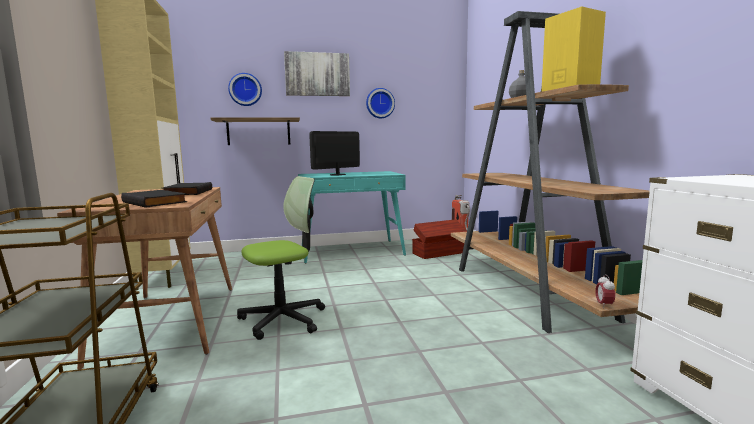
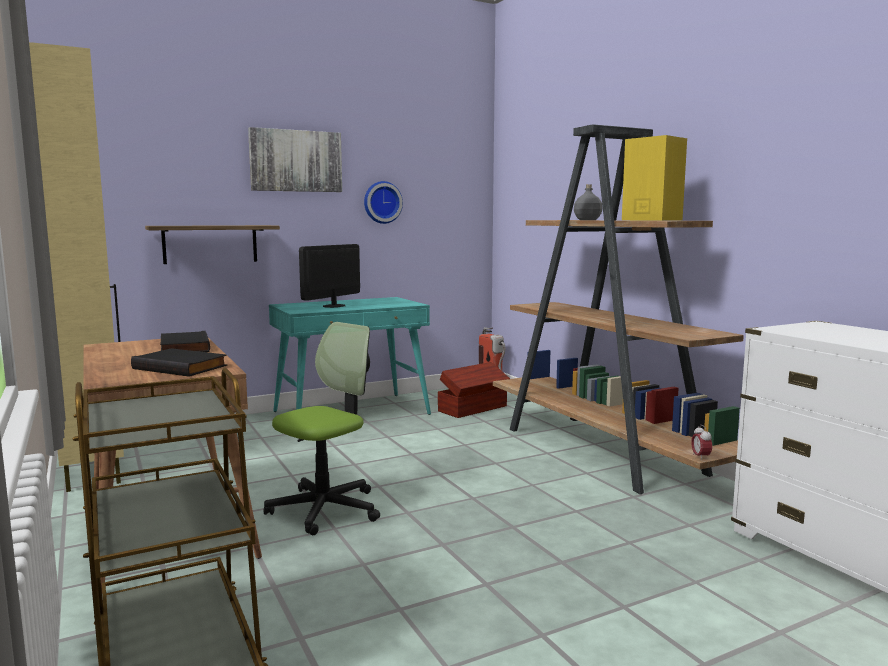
camera: 15 degrees left, 0 degrees up
(245, 89) = (190, 182): wall clock -> none

